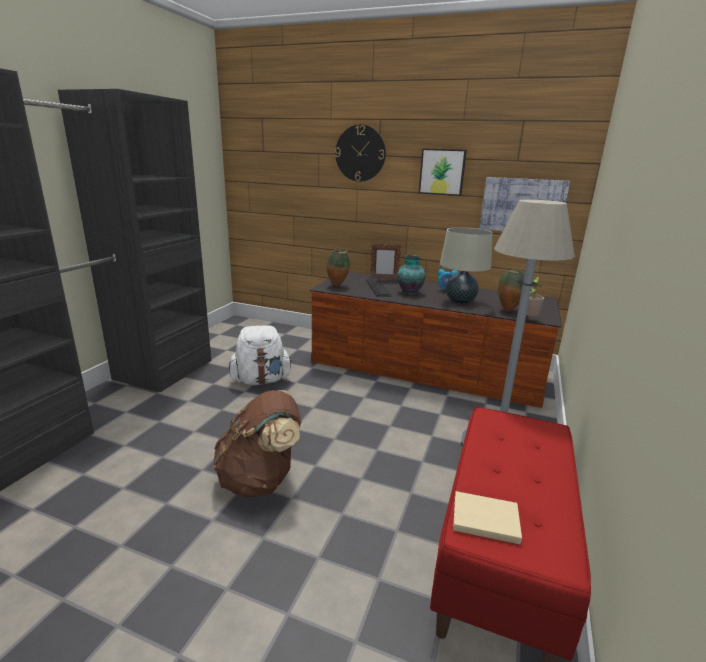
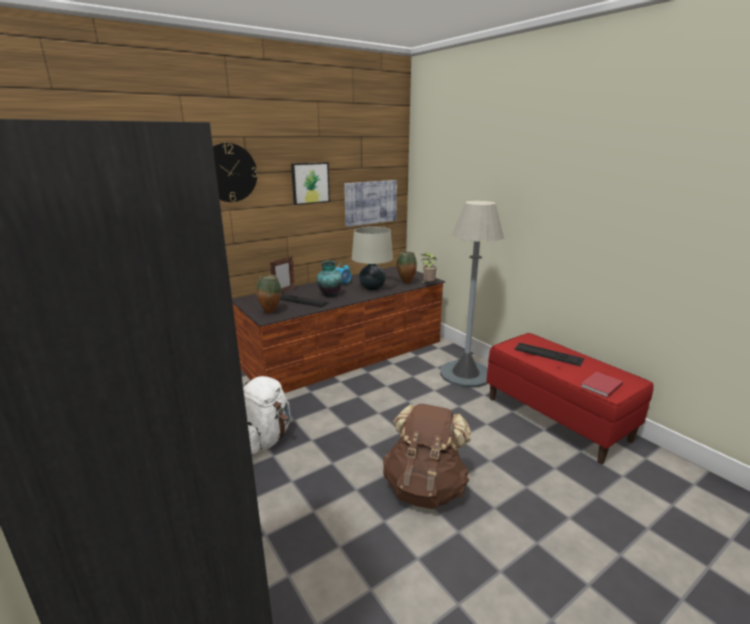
camera: 55 degrees left, 0 degrees up
(483, 518) = (600, 386): beige book -> red book
(520, 453) = (548, 354): none -> keyboard

